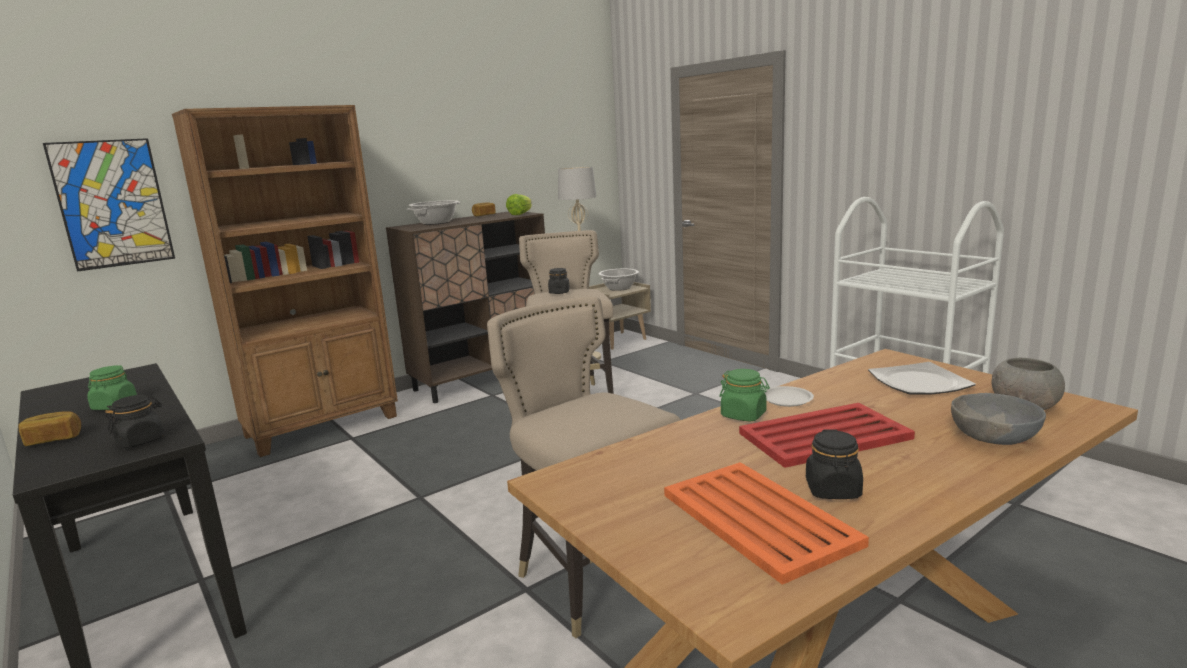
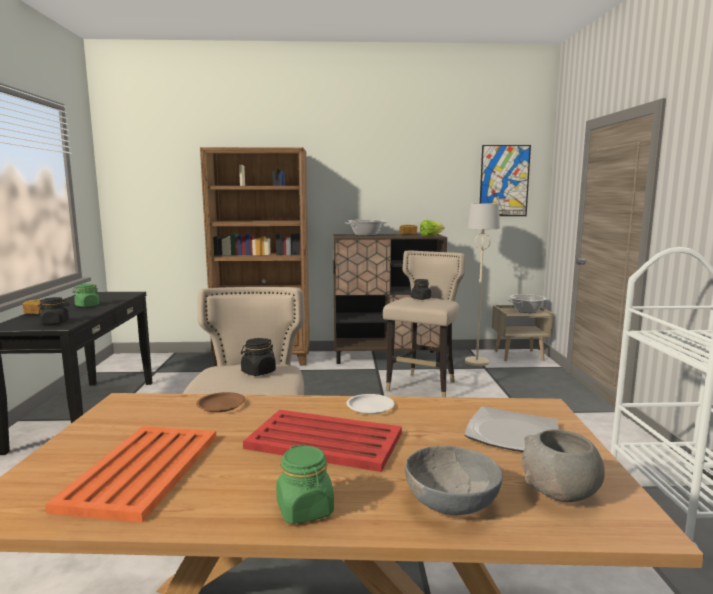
camera: 35 degrees right, 5 degrees down
(112, 204) = (176, 201): picture -> picture (504, 181)
(663, 445) = (221, 405): none -> brown plate
(744, 415) = (314, 406): green jar -> green jar (305, 510)
(833, 490) = (227, 477): black jar -> black jar (258, 372)

